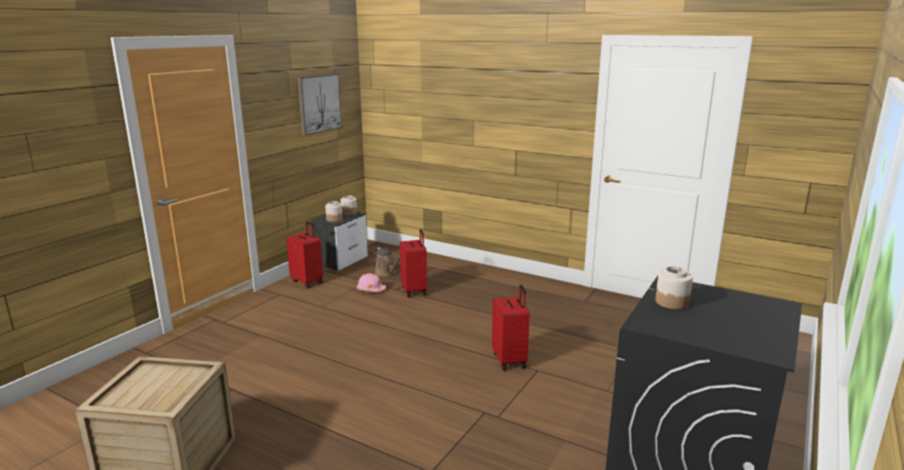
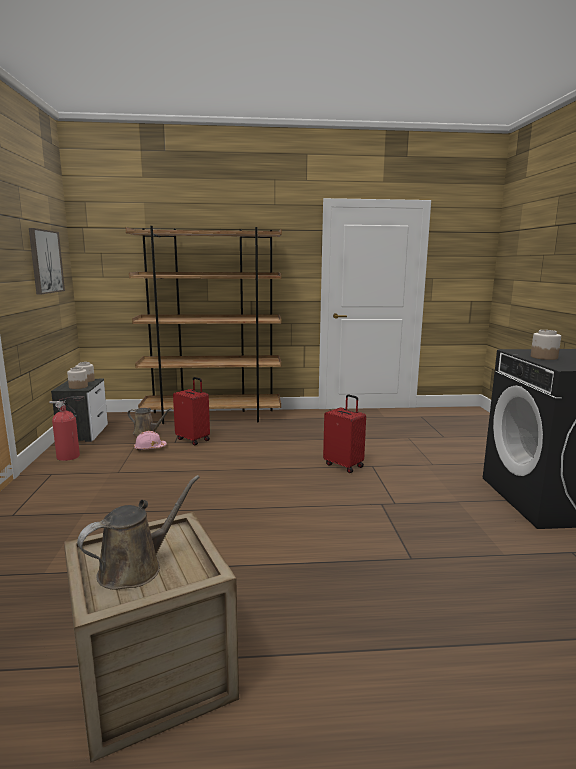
camera: 35 degrees left, 5 degrees down
(145, 388) = (136, 568): none -> brown watering can
(308, 282) = (70, 456): red suitcase -> fire extinguisher
(462, 269) = (212, 417): none -> brown bookcase

